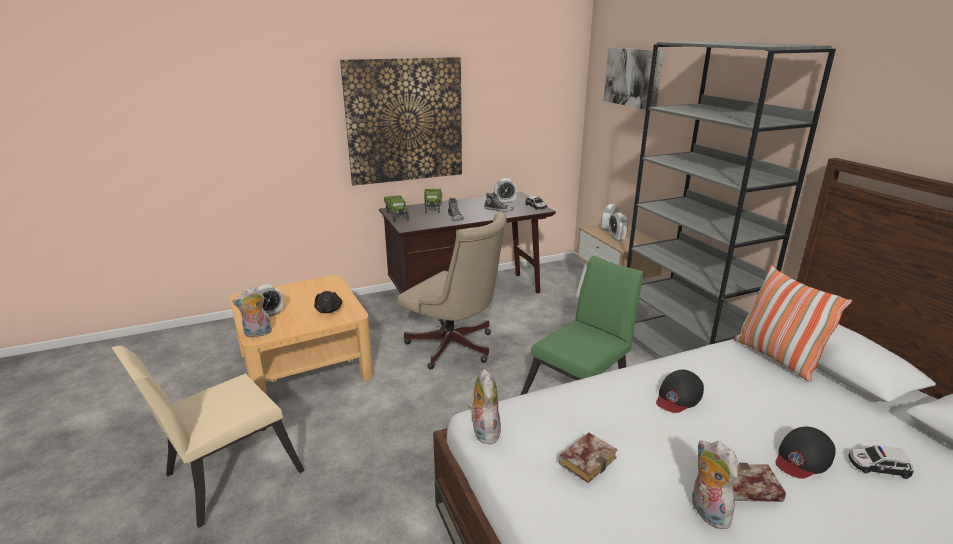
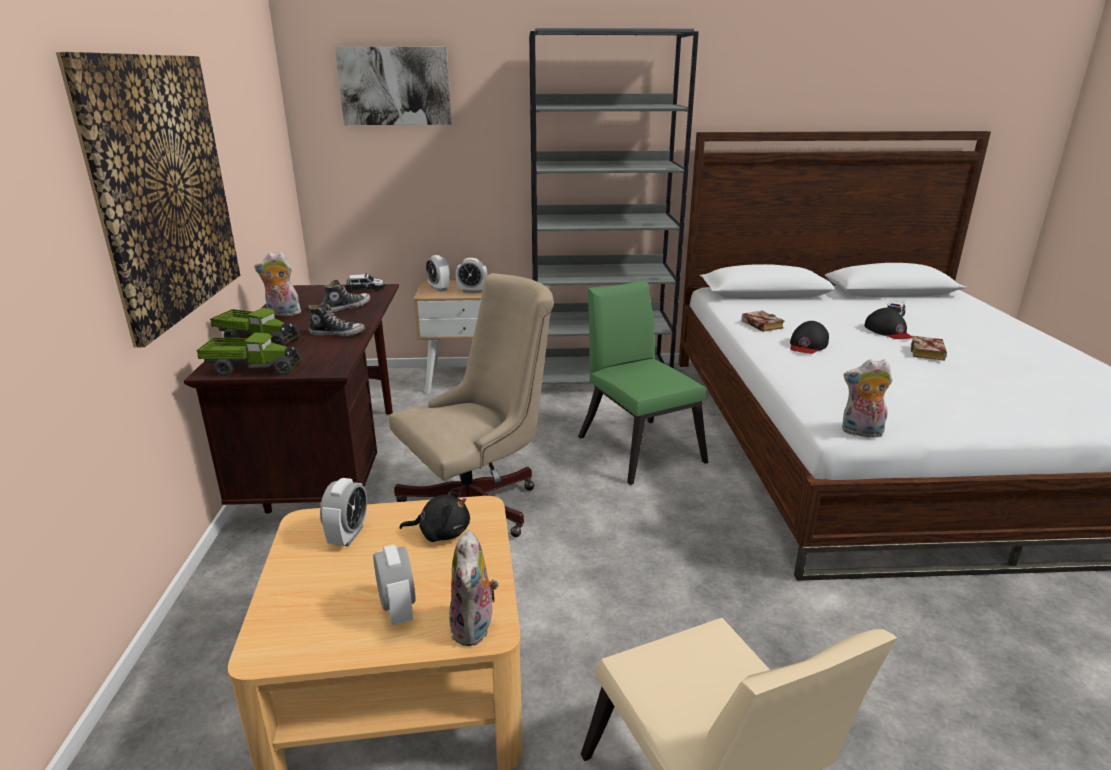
camera: 70 degrees left, 0 degrees up
(505, 202) = (318, 299): alarm clock -> alarm clock (348, 535)
(587, 459) = (907, 393): book -> book (759, 325)
(678, 396) = (807, 345): black cap -> black cap turned 60 degrees clockwise
(706, 512) = (953, 372): plush toy -> plush toy (282, 314)
(776, 358) = (752, 304): pillow -> none

